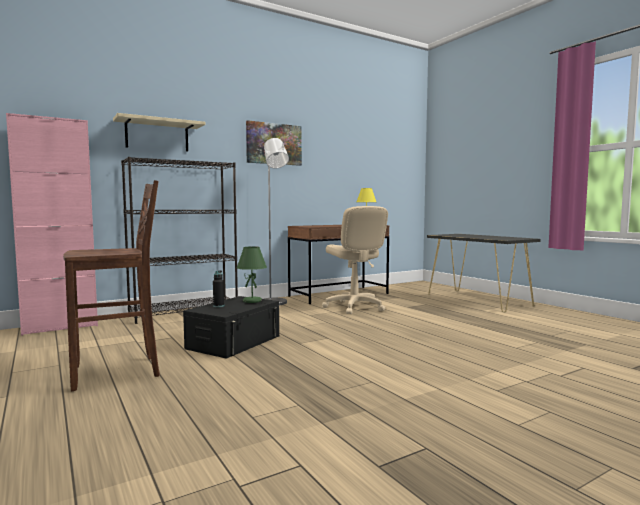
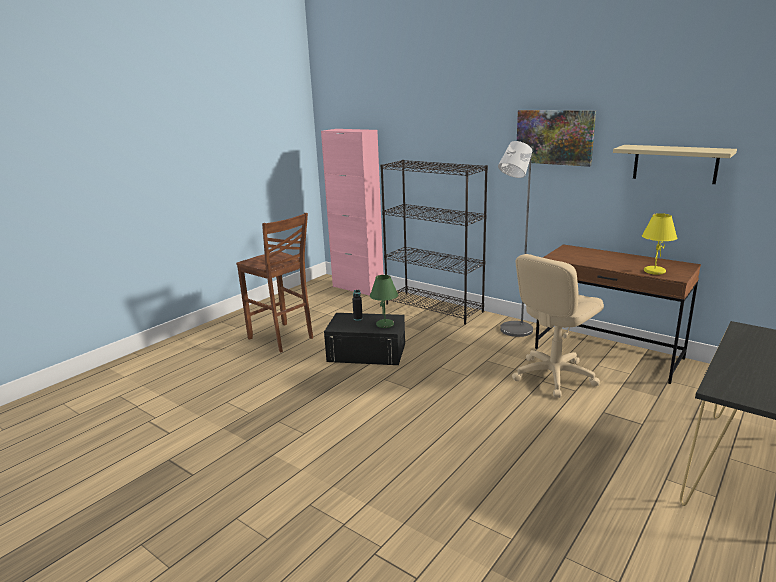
camera: 70 degrees right, 15 degrees up
(157, 135) = (431, 134): beige shelf -> beige shelf (675, 164)

